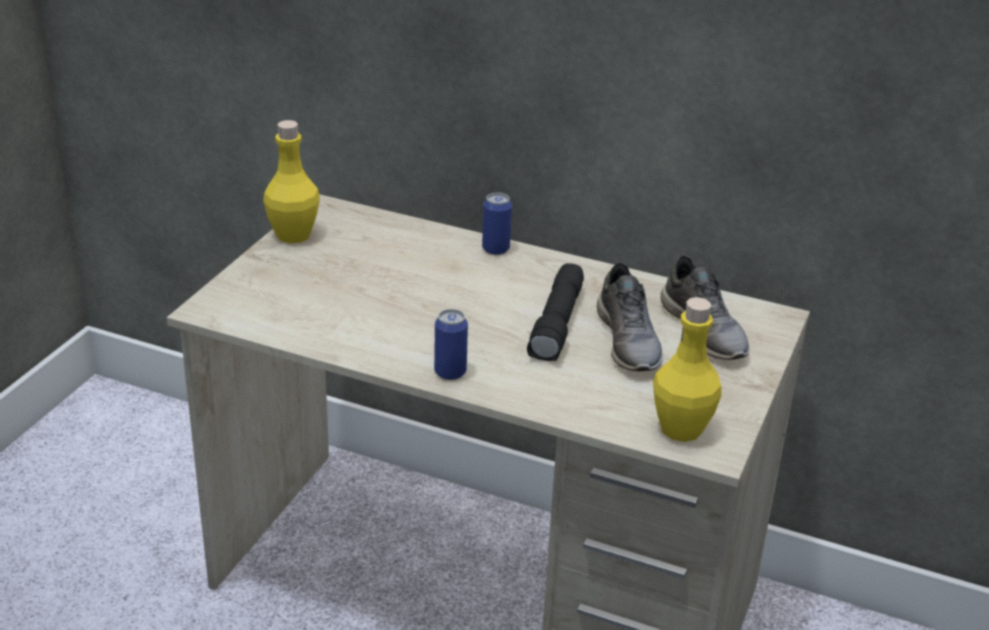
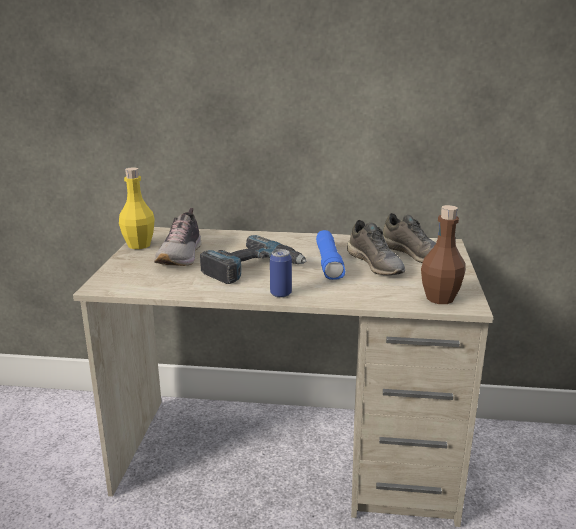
camera: 15 degrees left, 10 degrees down
(345, 269) = (181, 256): none -> shoe
(435, 315) = (252, 269): none -> power drill
(495, 249) = (268, 236): can -> none
(558, 325) = (329, 263): black flashlight -> blue flashlight
(681, 429) = (440, 298): yellow bottle -> brown bottle

